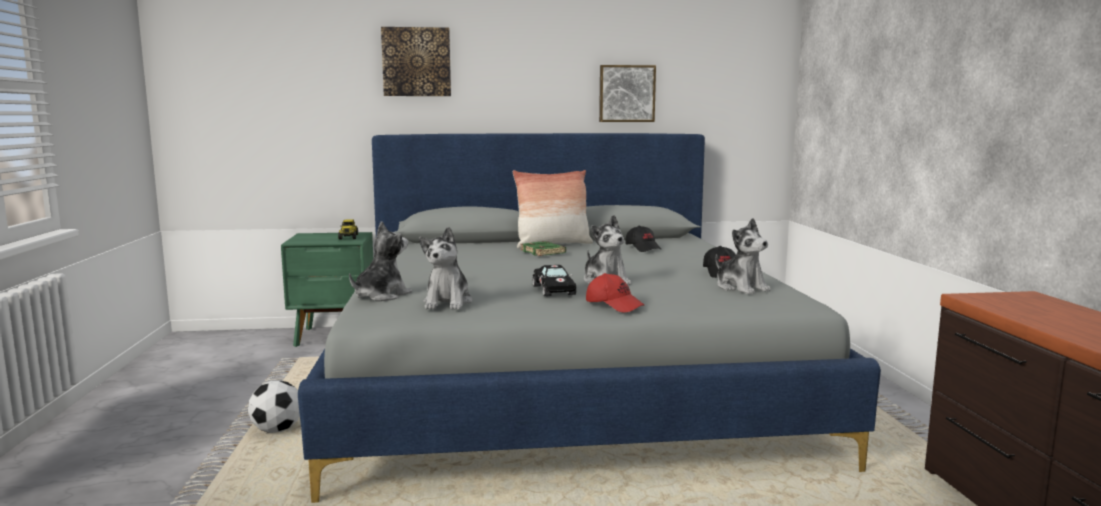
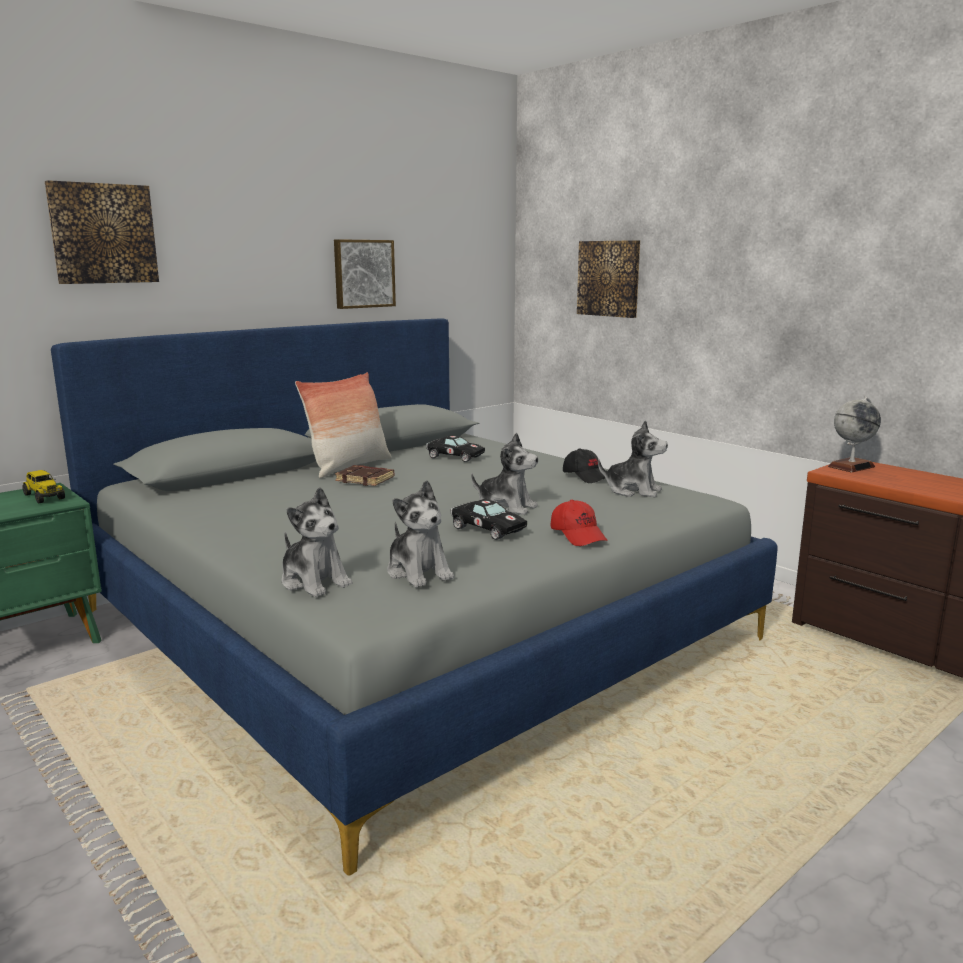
camera: 35 degrees left, 5 degrees up
(277, 430) = (153, 802): football -> none
(381, 296) = (315, 581): plush toy -> plush toy turned 135 degrees clockwise
(543, 252) = (366, 479): green book -> brown book
(614, 305) = (578, 535): red cap -> red cap turned 60 degrees clockwise
(643, 248) = (453, 457): black cap -> black toy car
(856, 96) = (609, 278): none -> picture
(1011, 297) = (851, 466): none -> globe

